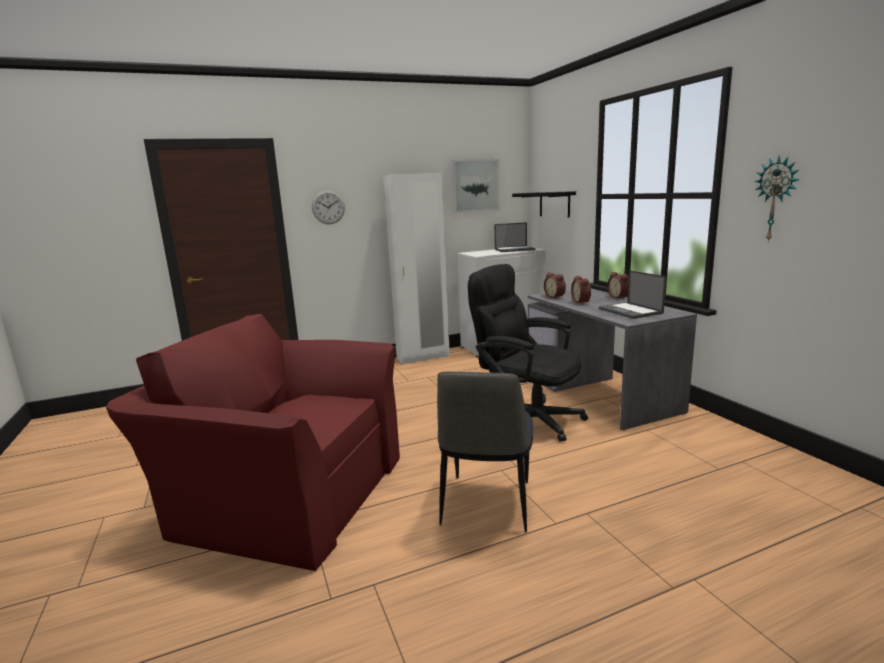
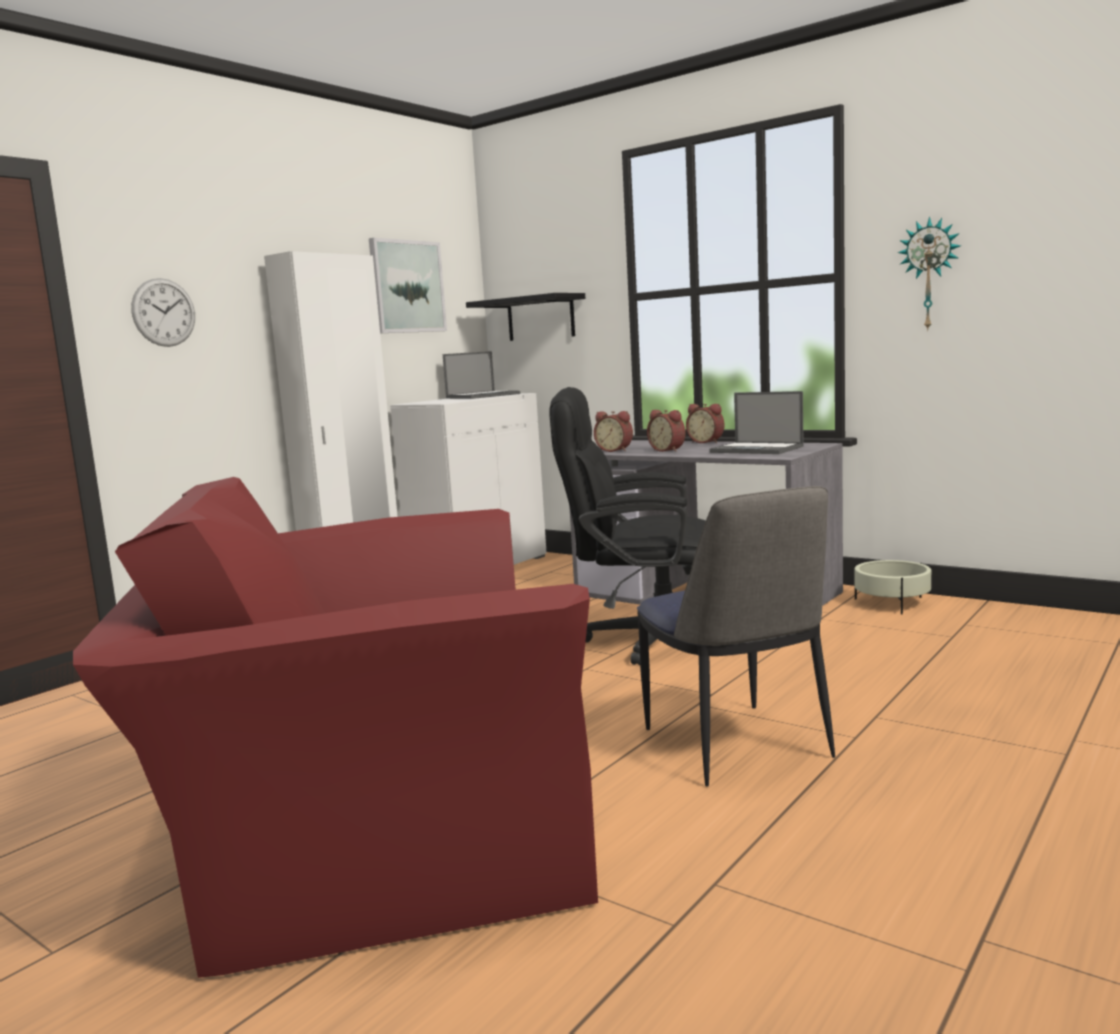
camera: 30 degrees left, 5 degrees down
(711, 430) = (892, 603): none -> beige planter

